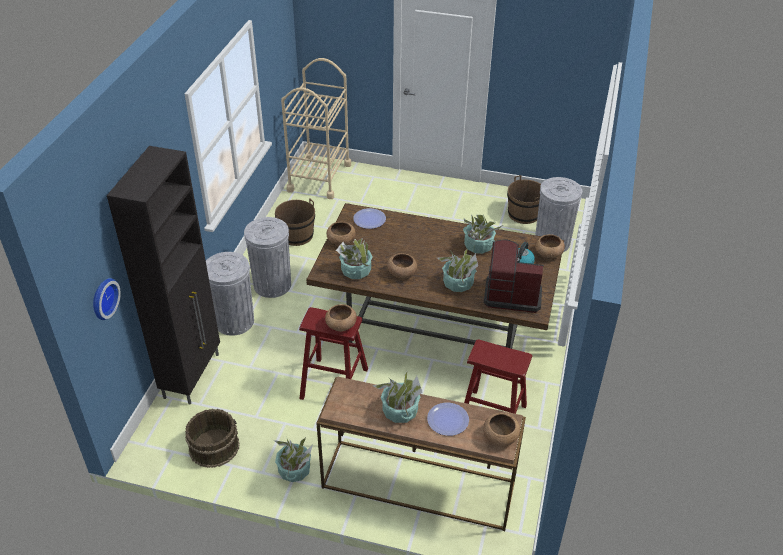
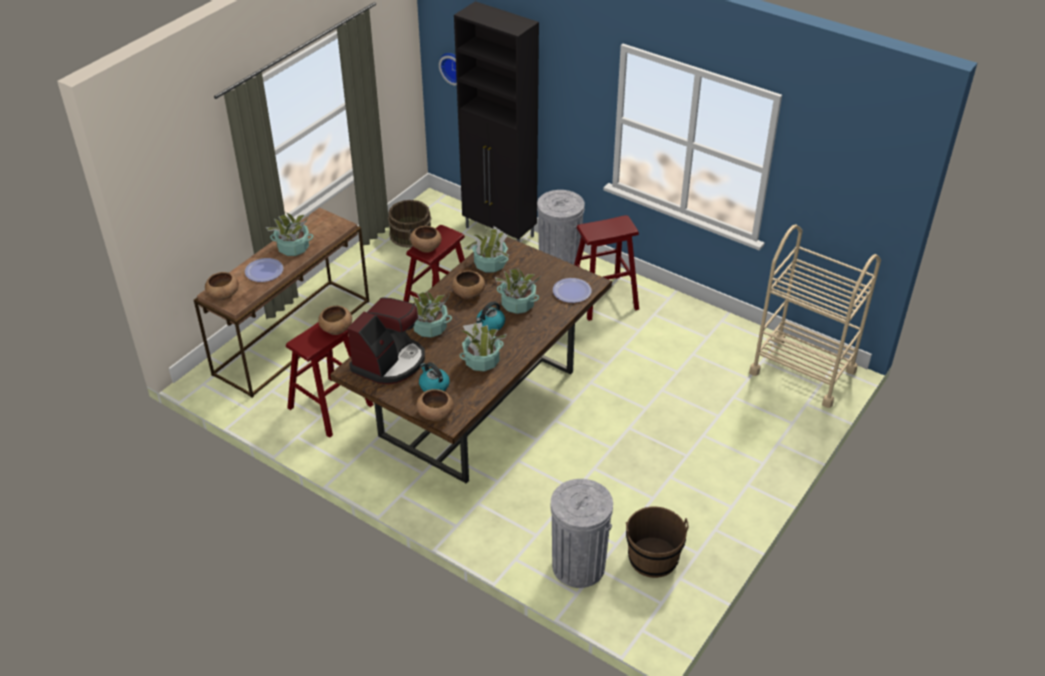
camera: 110 degrees right, 0 degrees up
(272, 285) = (603, 297): grey trash can -> red stool
(294, 470) = (358, 272): potted plant -> potted plant (517, 304)
(296, 235) = (683, 329): brown bucket -> none
(341, 241) = (543, 264): brown bowl -> brown bowl (336, 329)
(434, 251) = (490, 325): none -> kettle

